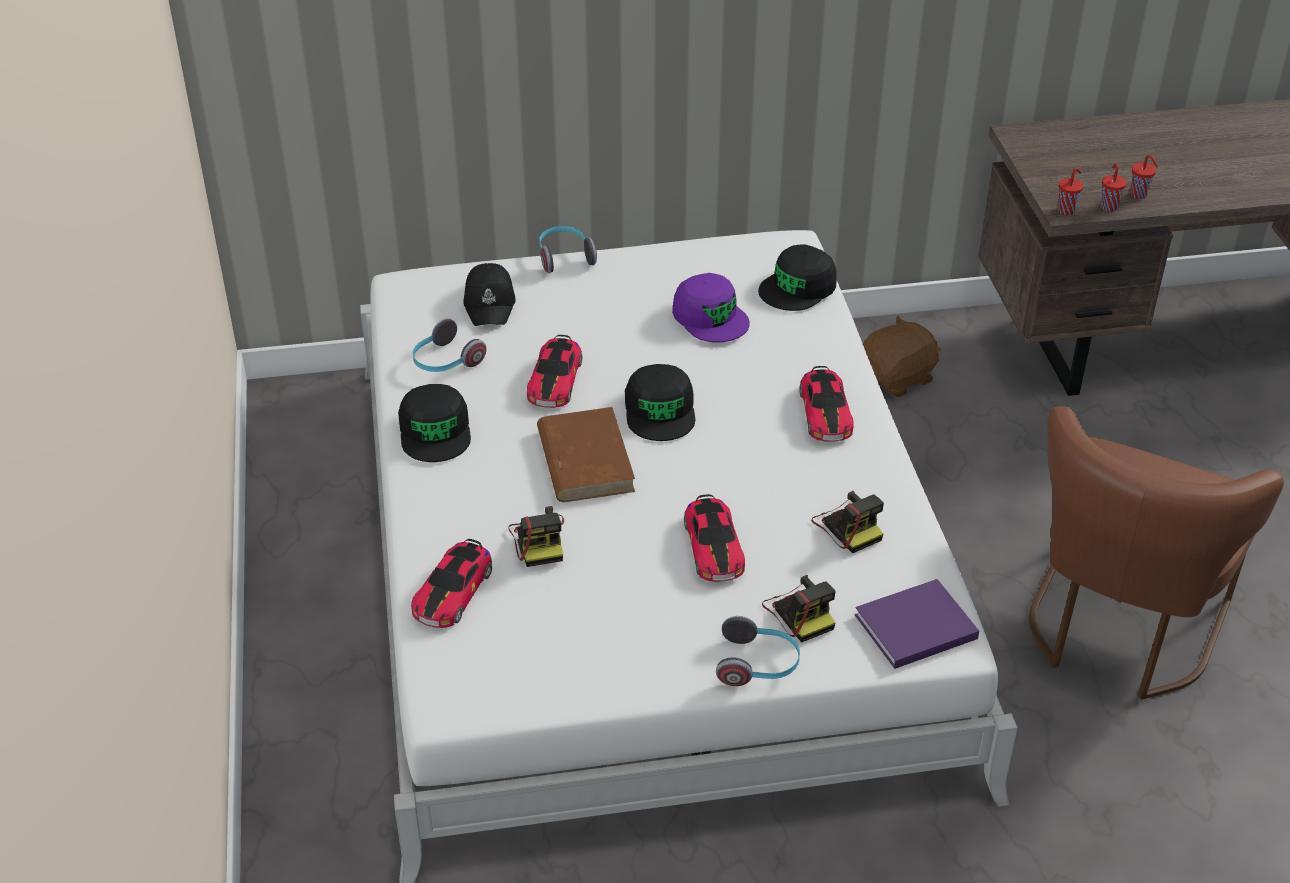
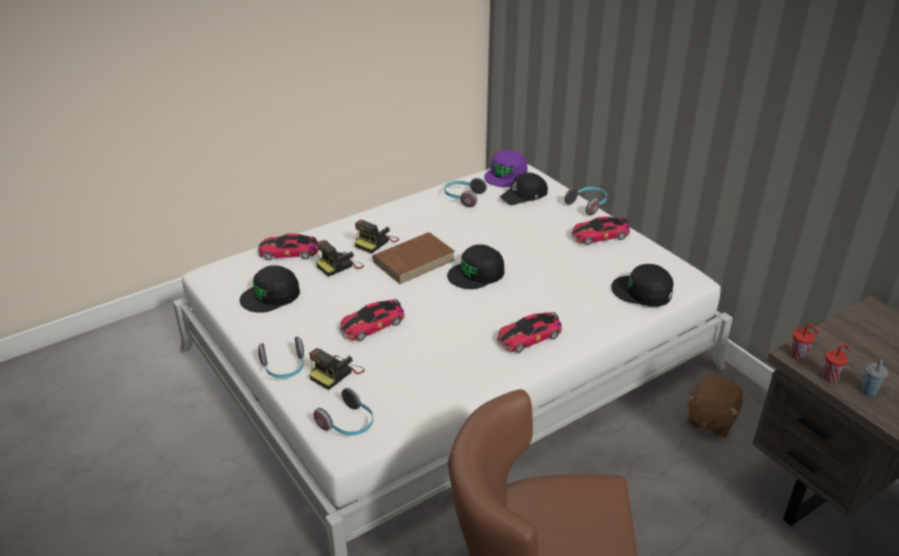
camera: 65 degrees right, 5 degrees down
(435, 431) = (405, 211): black cap -> black cap (271, 295)
(555, 380) = (474, 233): toy car -> toy car (600, 235)
(710, 317) = (578, 266): purple cap -> purple cap (506, 175)
(847, 527) = (426, 374): camera -> camera (376, 242)
(898, 378) = (710, 419): brown plush toy -> brown plush toy turned 90 degrees clockwise
(912, 628) = (348, 424): purple book -> headphones
(1139, 195) = (868, 392): red cup -> grey cup

